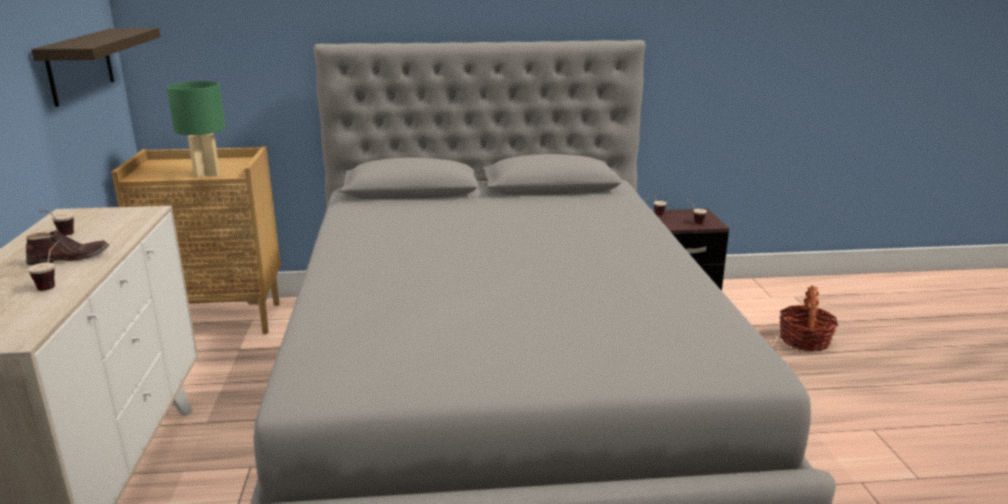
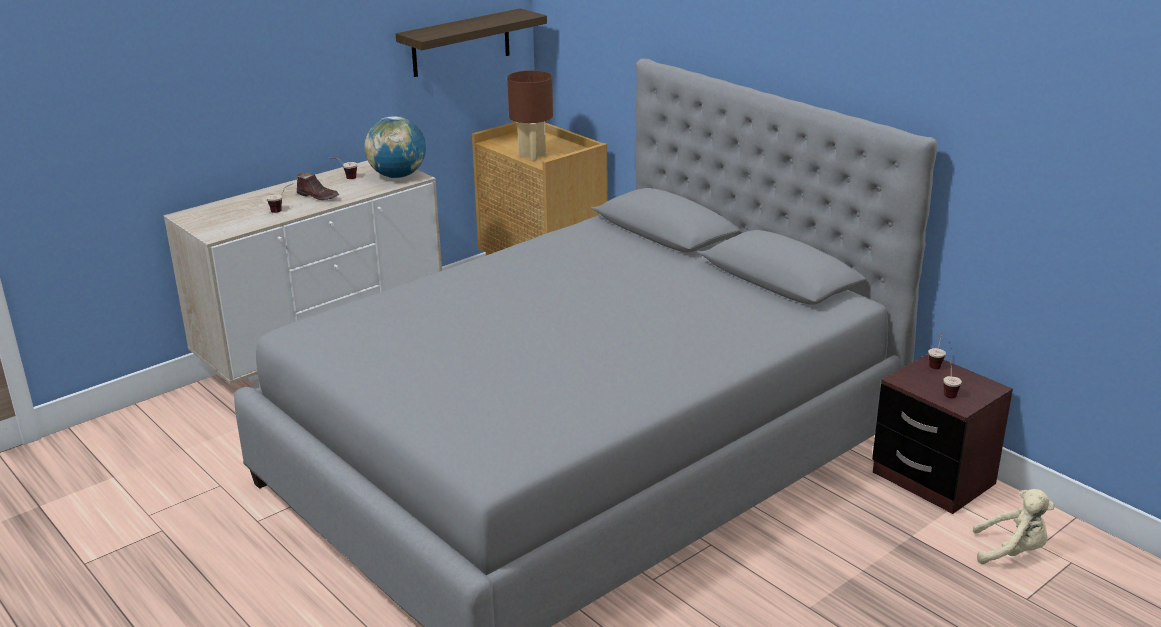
camera: 55 degrees right, 5 degrees up
(124, 216) = (397, 176): none -> globe
(206, 173) = (531, 156): green table lamp -> brown table lamp
(771, 306) = (1012, 551): none -> beige plush toy
(804, 340) = (953, 597): basket -> none

